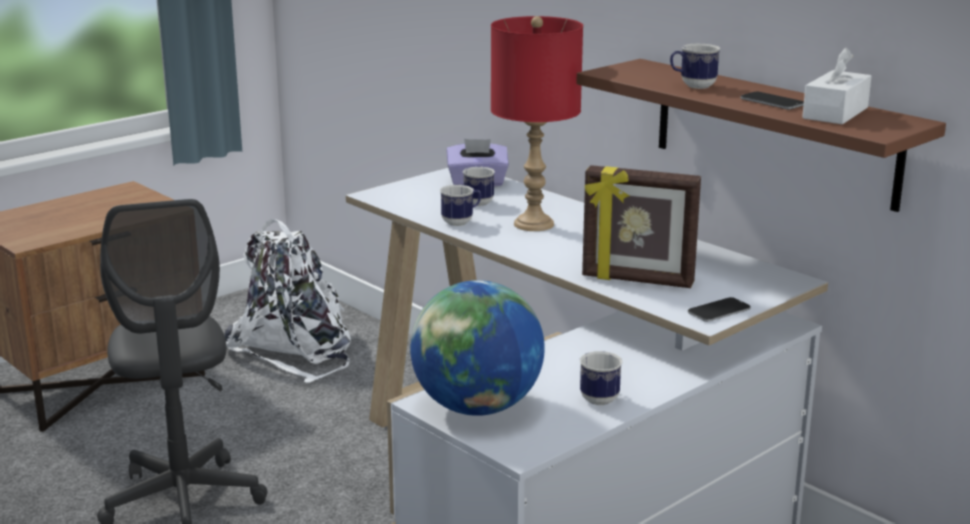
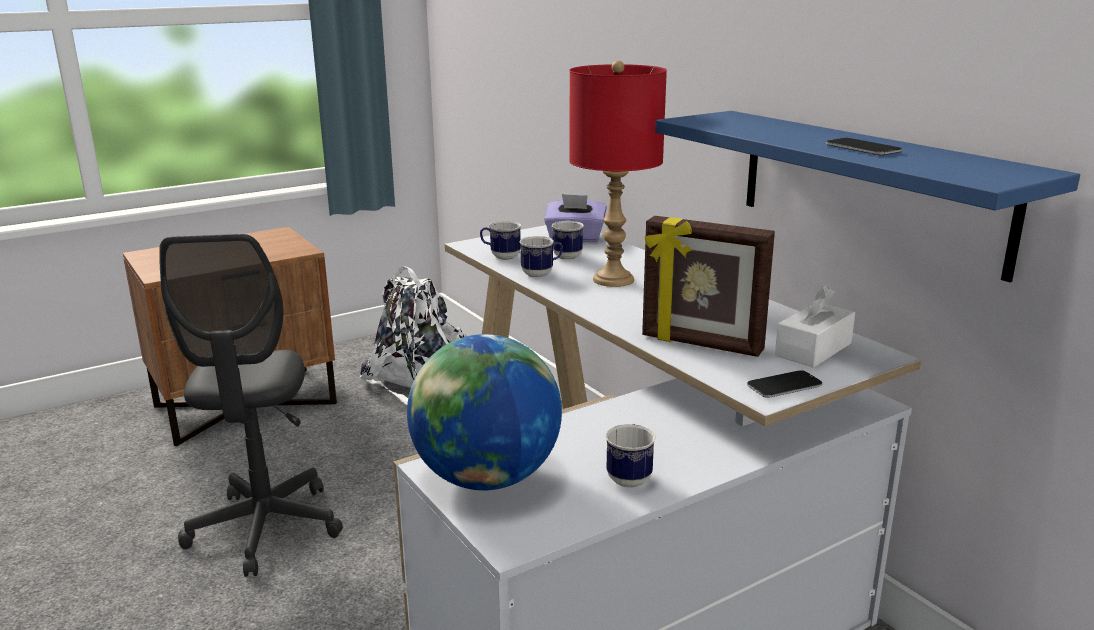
camera: 10 degrees right, 0 degrees up
(692, 86) = (776, 133): mug -> mug (501, 257)
(774, 132) = (868, 188): brown shelf -> blue shelf
(835, 113) = (937, 160): white tissue box -> white tissue box (813, 349)

